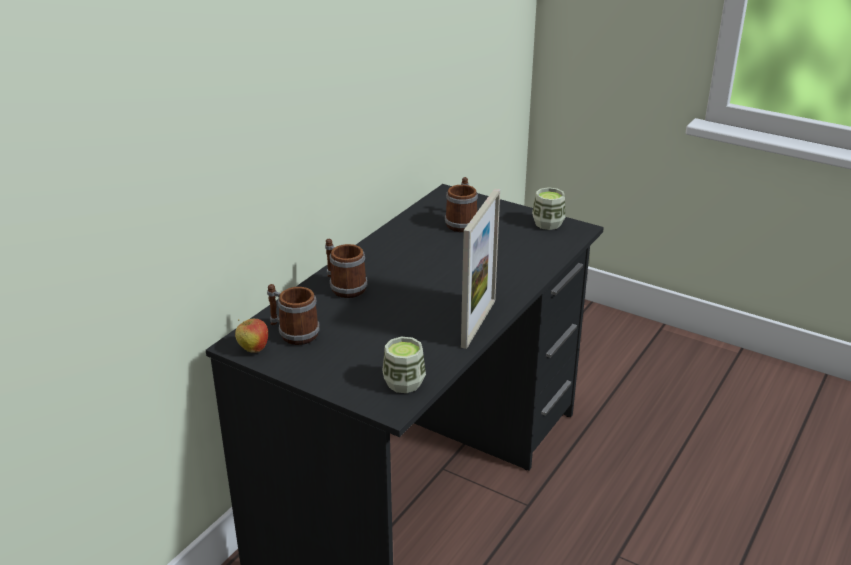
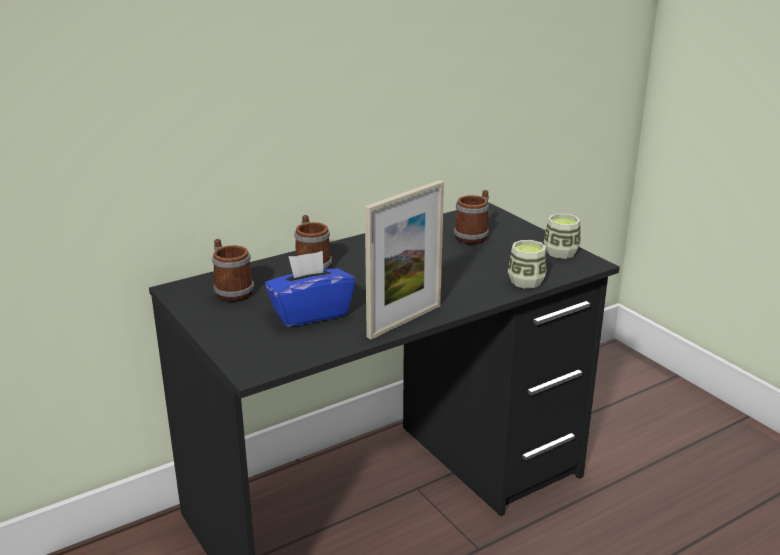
camera: 25 degrees right, 5 degrees down
(253, 349) = (185, 296): apple -> none
(390, 337) = (310, 313): none -> blue tissue box
(404, 383) = (284, 353): cup -> cup (526, 282)

